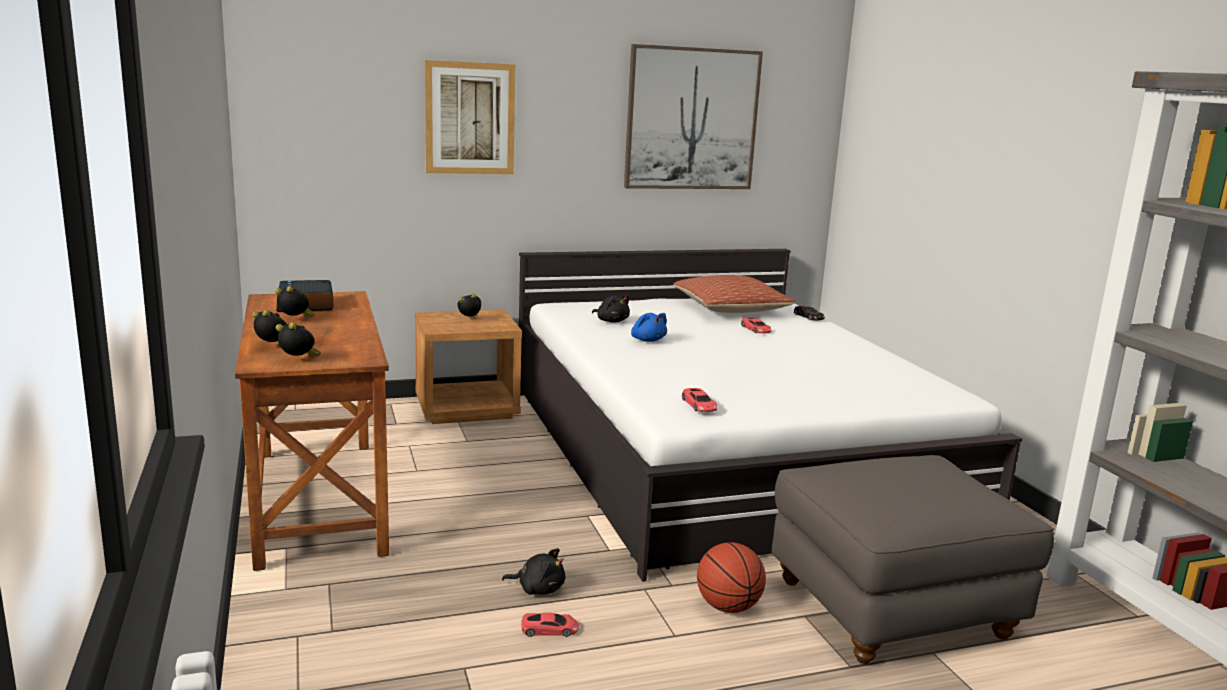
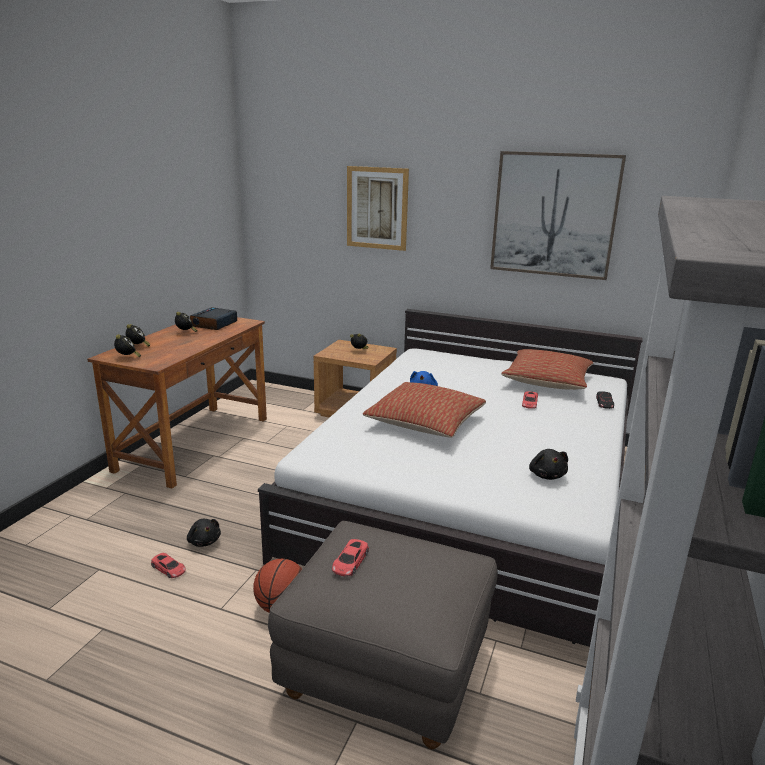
camera: 40 degrees right, 5 degrees up
(611, 321) = (430, 371): black plush toy -> black plush toy (546, 475)
(699, 405) = (341, 450): red toy car -> red toy car (350, 561)
(712, 364) = (425, 423): none -> pillow

